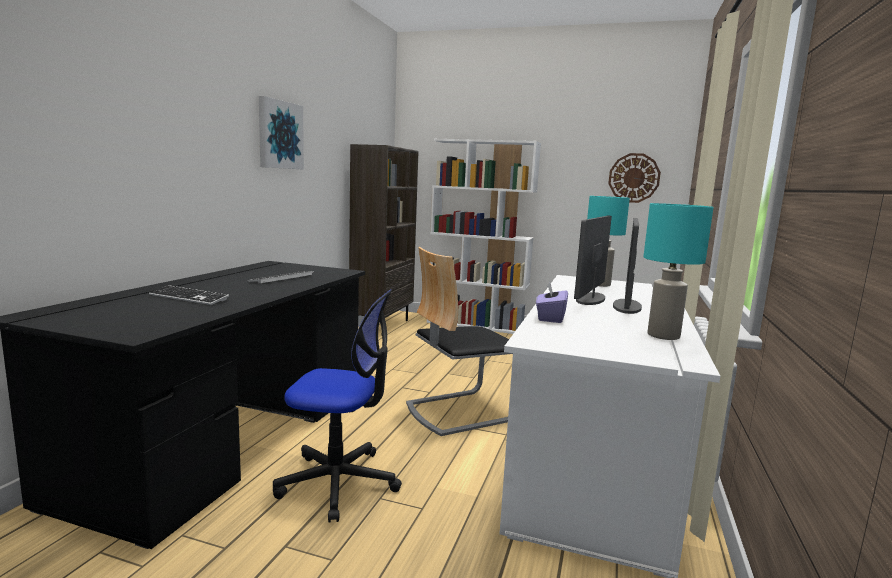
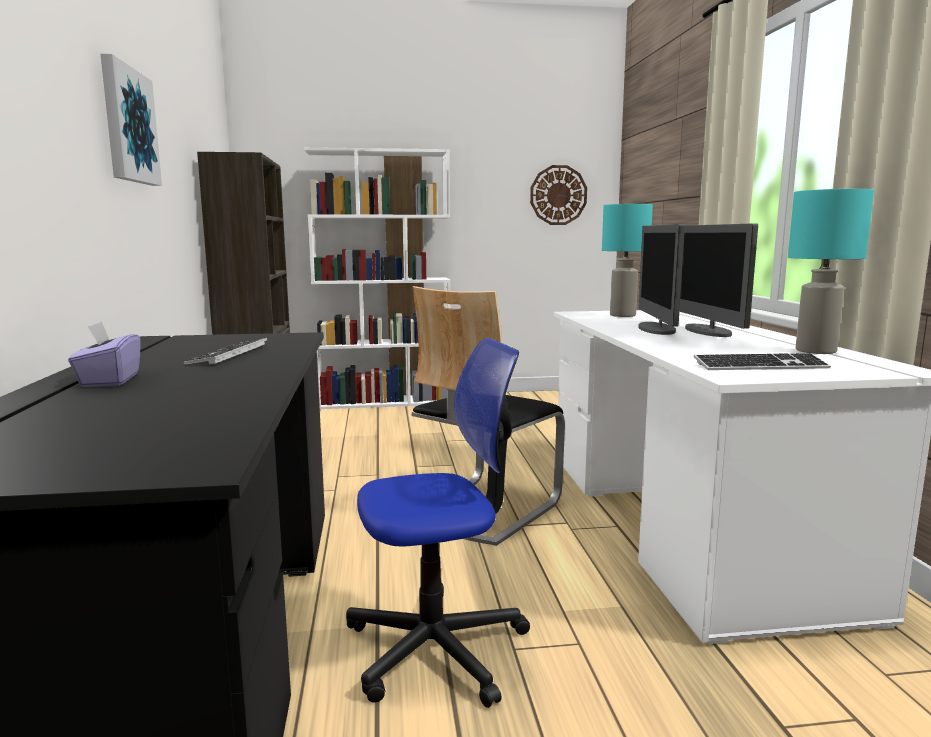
camera: 25 degrees left, 0 degrees up
(188, 297) = (142, 398): keyboard -> keyboard (760, 366)
(550, 318) = (676, 351): purple tissue box -> purple tissue box (109, 380)

